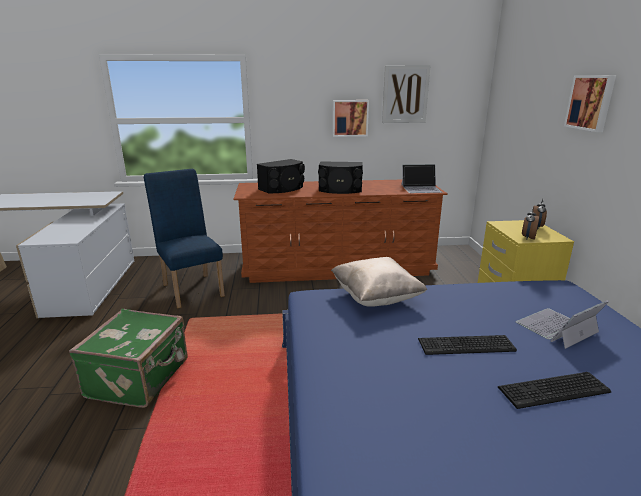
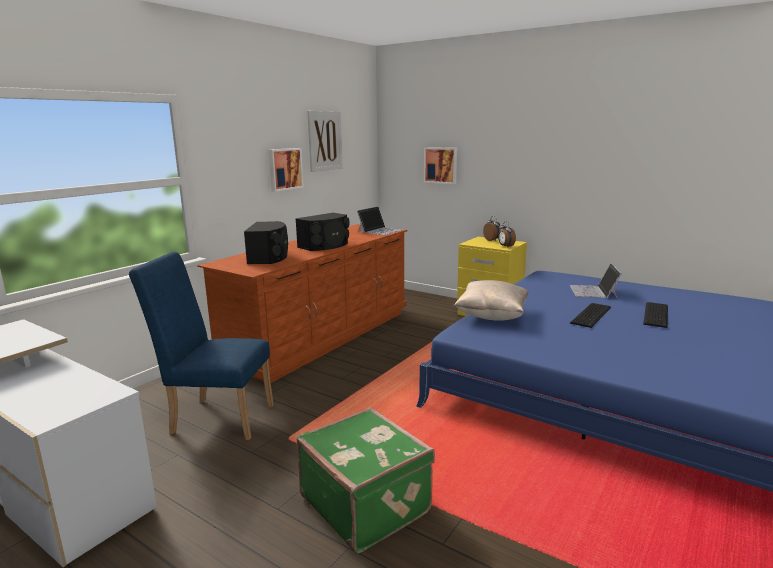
camera: 50 degrees left, 5 degrees down
(590, 102) = (513, 139): picture -> picture (441, 165)

